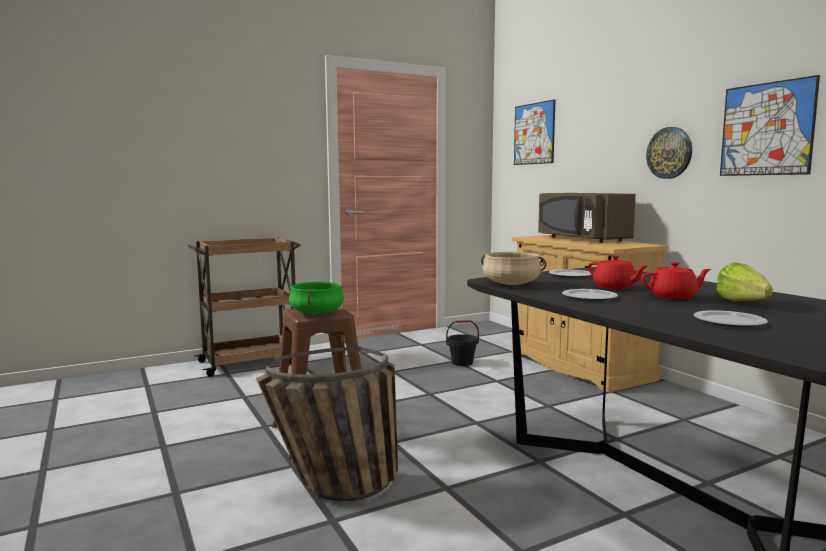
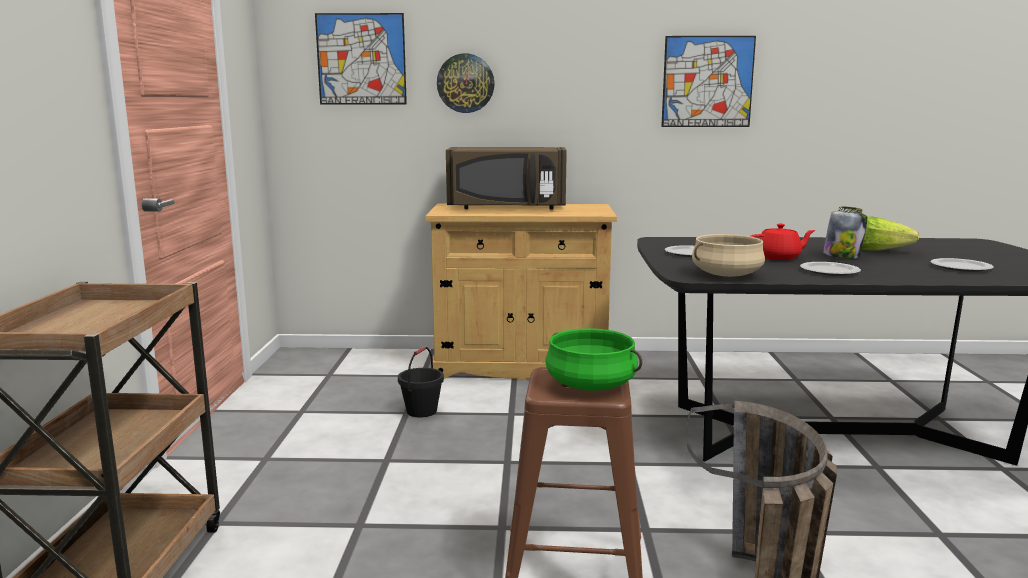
camera: 60 degrees left, 5 degrees up
(669, 153) = (597, 100): wall clock -> wall clock (465, 83)
(674, 297) = (842, 256): red teapot -> jar

